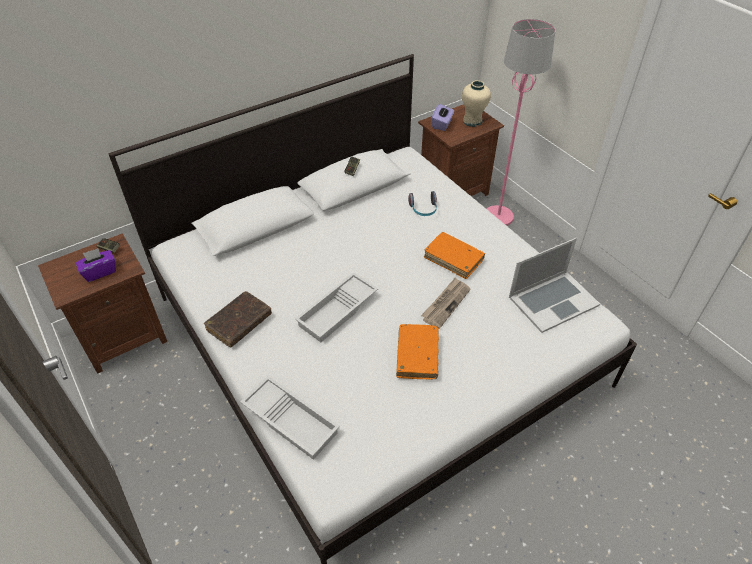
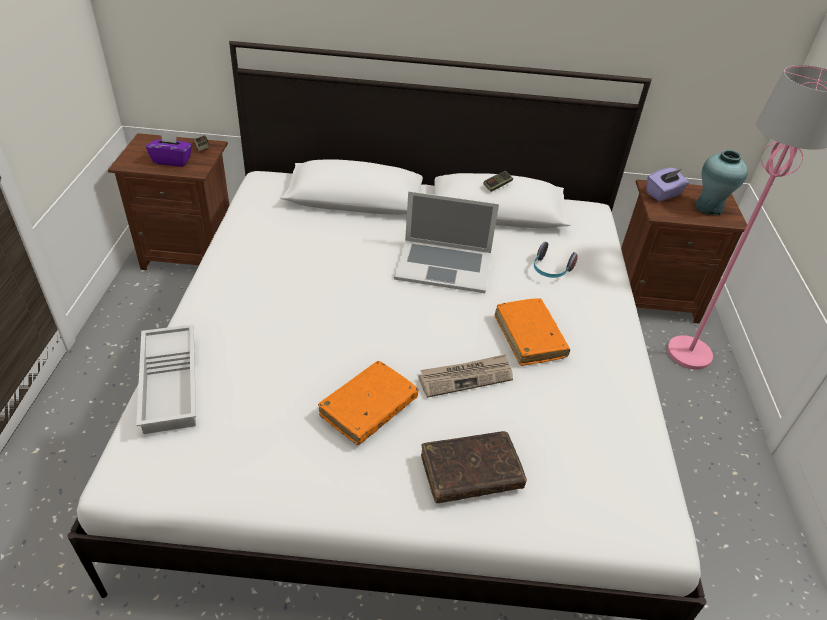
camera: 35 degrees right, 5 degrees down
(239, 323) = (237, 269): brown book -> brown book (470, 473)
(338, 312) = (339, 314): white tray -> none
(472, 121) = (709, 208): beige vase -> turquoise vase
(553, 300) = (612, 458): laptop -> laptop (443, 265)

